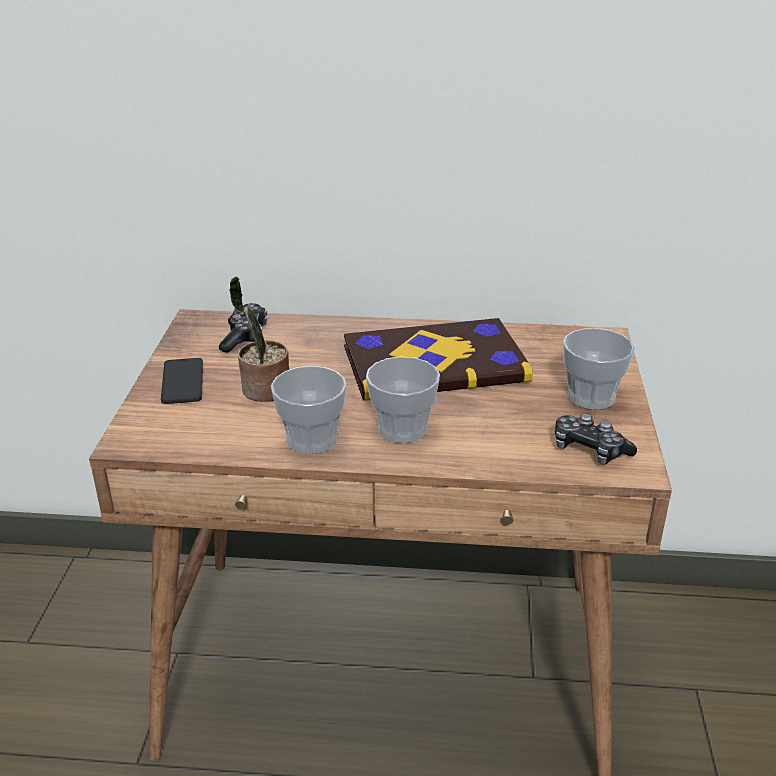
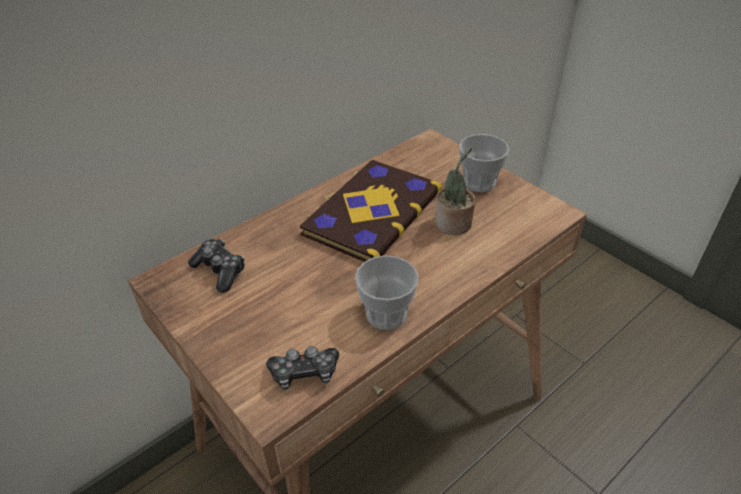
camera: 45 degrees left, 10 degrees up
(182, 381) = (232, 335): phone -> none
(263, 390) = (300, 302): potted plant -> potted plant (454, 225)
(402, 429) = (423, 269): cup -> none
(589, 450) = (525, 216): game controller -> game controller (304, 373)

